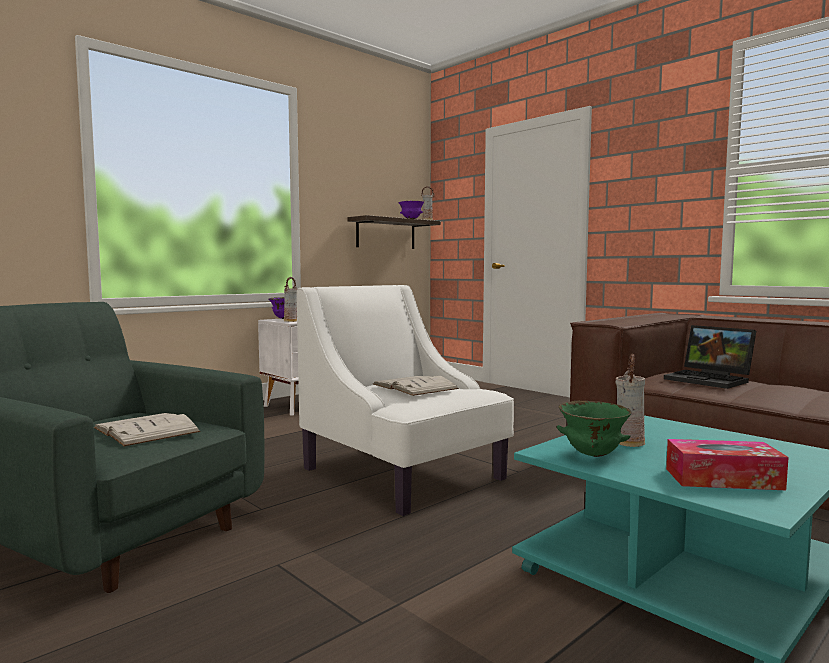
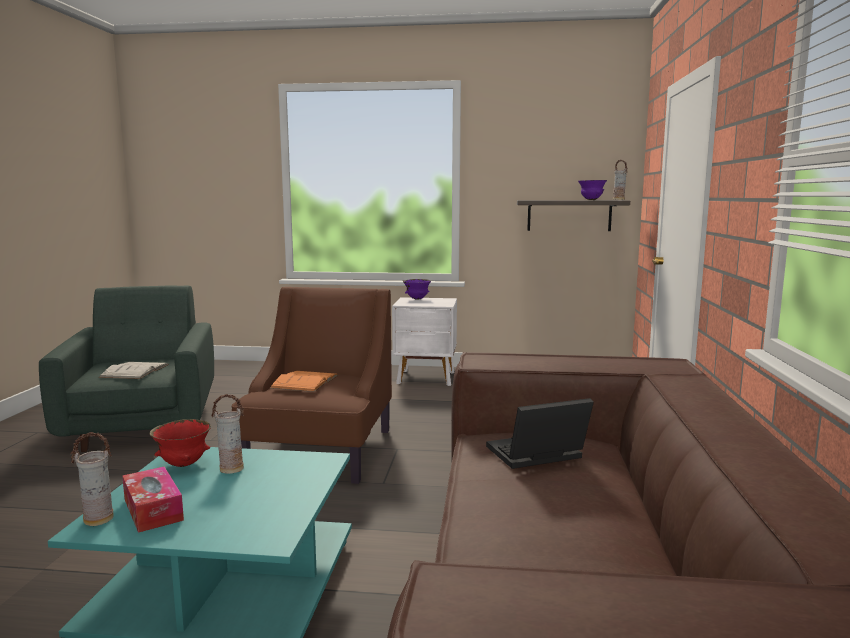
camera: 50 degrees right, 5 degrees up
(291, 321) = (405, 303): vase -> vase (98, 520)
(403, 474) = (320, 451): white armchair -> brown armchair
(414, 386) = (305, 381): white book -> orange book
(592, 455) = (184, 464): green bowl -> red bowl
(710, 380) = (535, 456): laptop -> laptop turned 60 degrees clockwise

